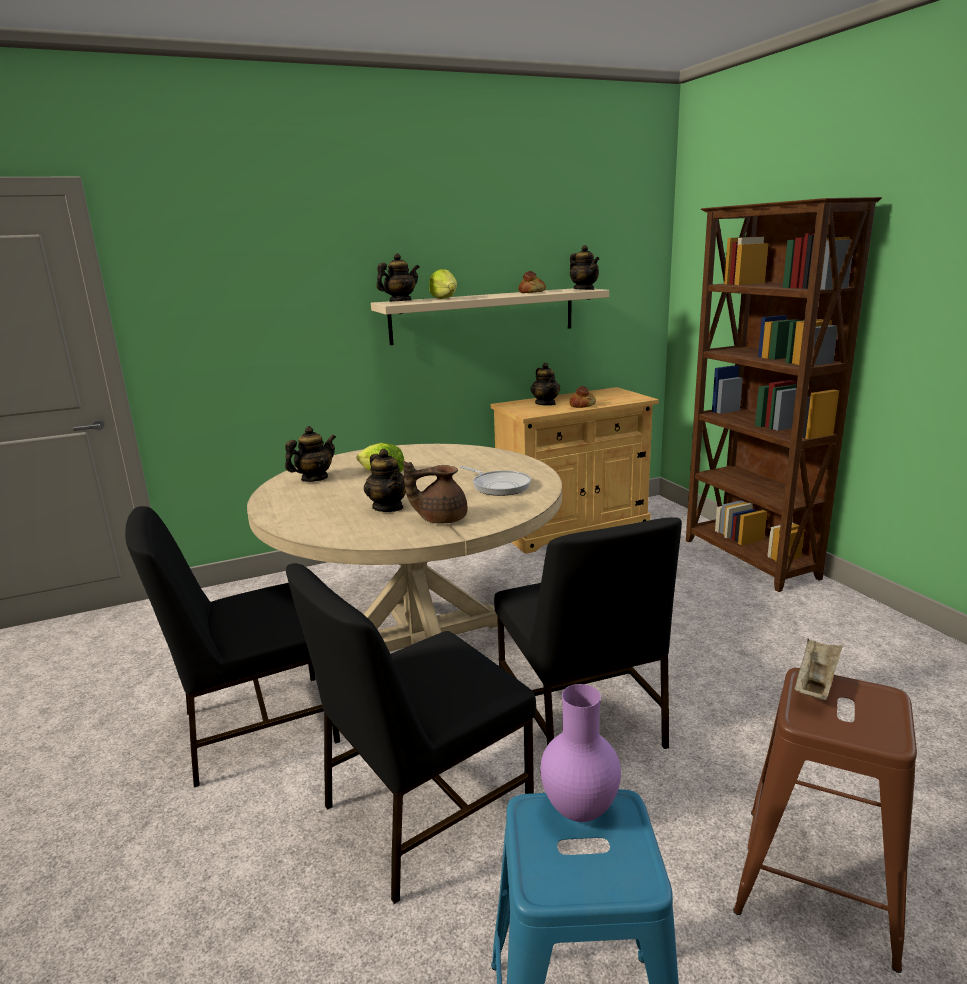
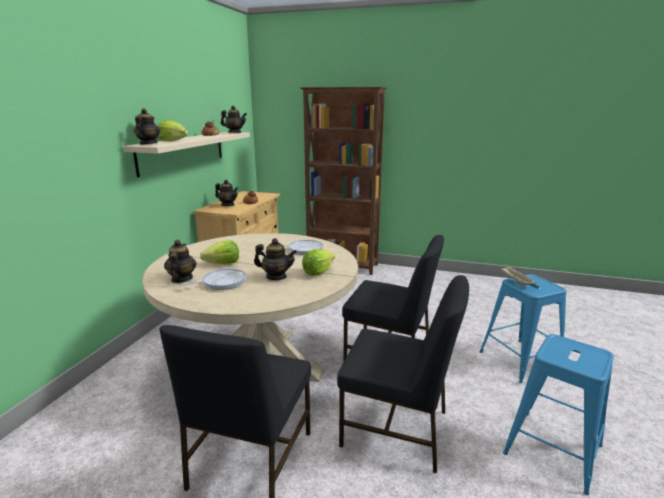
camera: 50 degrees left, 0 degrees up
(331, 494) = (221, 283): none -> frying pan
(423, 812) = (397, 429): black chair -> black chair turned 75 degrees counterclockwise
(440, 519) = (318, 272): brown teapot -> lettuce
(578, 812) = (556, 347): purple vase -> none
(816, 881) = (519, 360): brown stool -> blue stool

